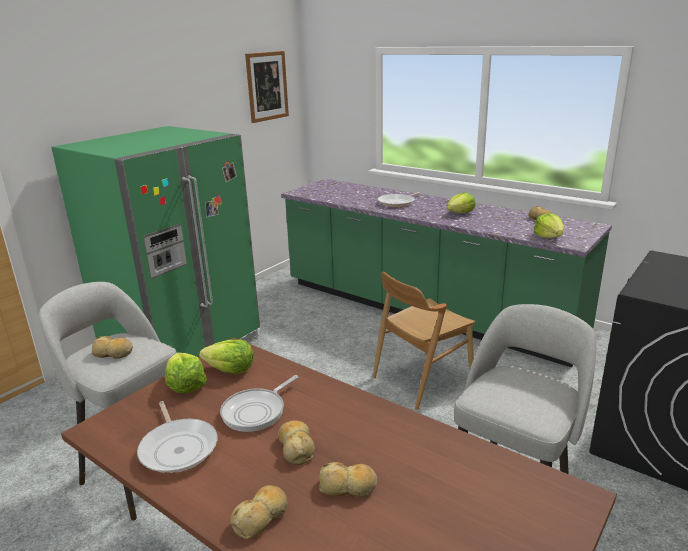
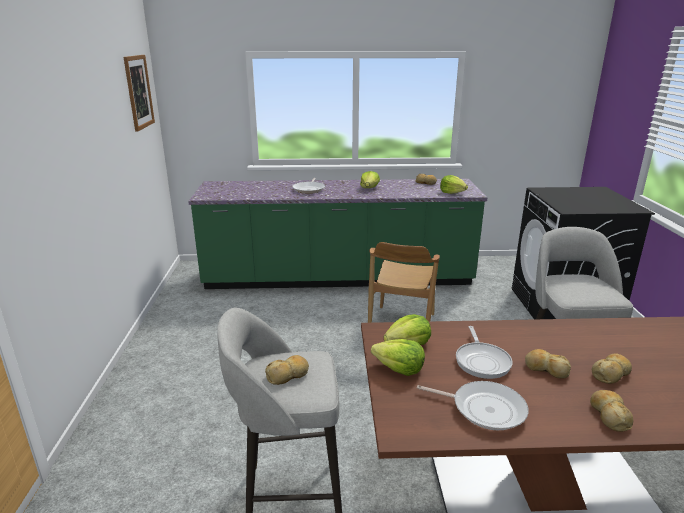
camera: 40 degrees left, 0 degrees up
(183, 347) = (168, 381): green fridge -> none

